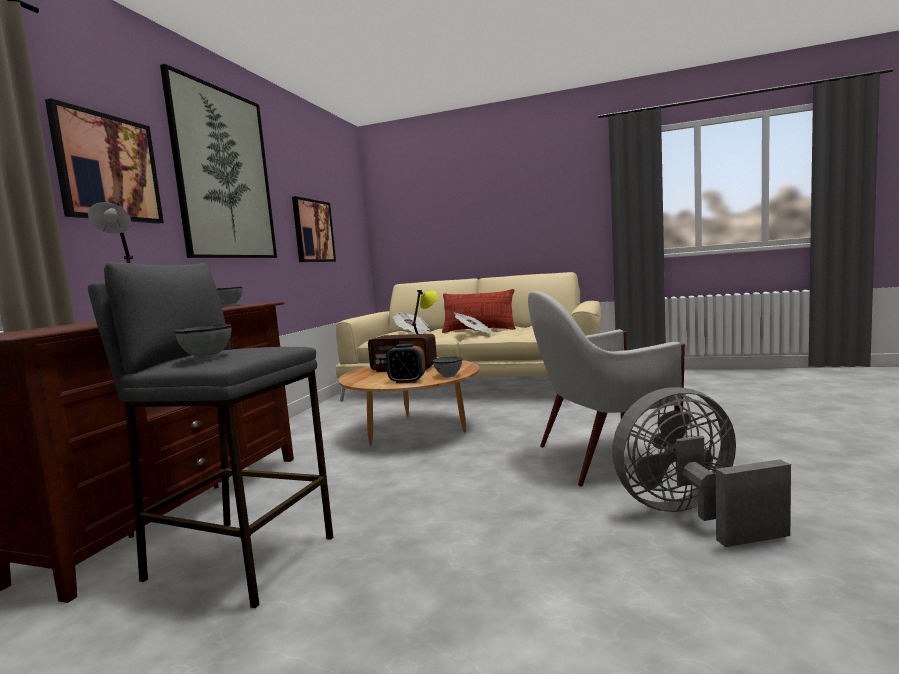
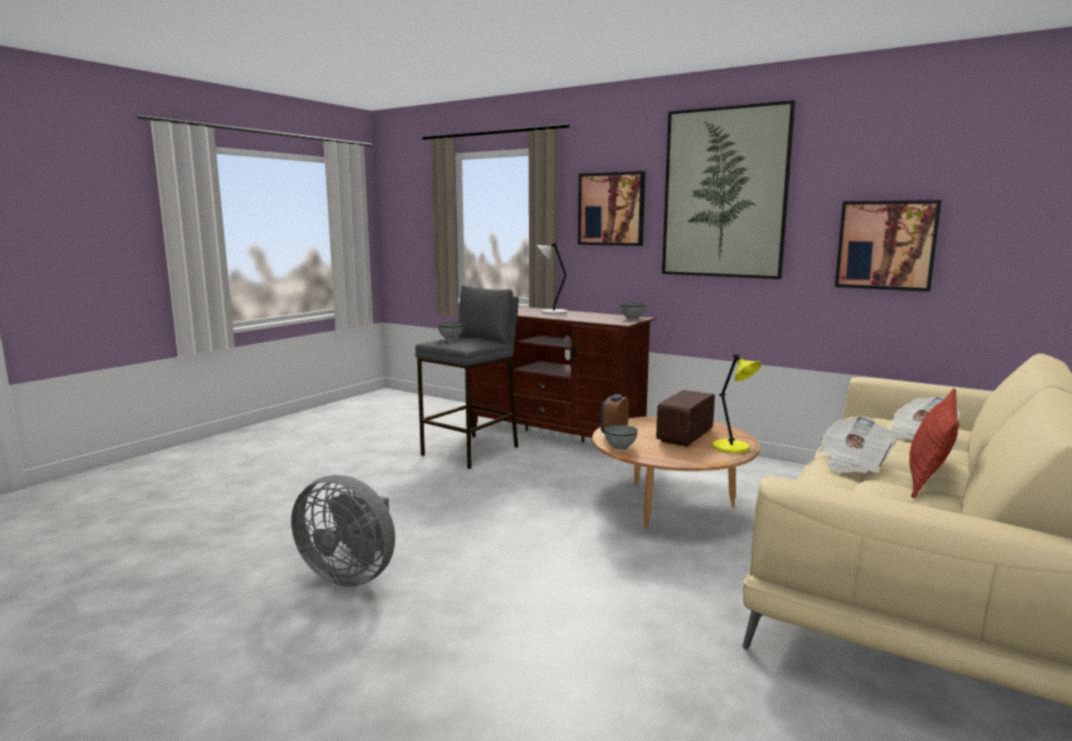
camera: 105 degrees right, 5 degrees up
(600, 458) = (496, 576): white armchair -> none
(689, 515) = (351, 575): grey fan -> grey fan turned 105 degrees clockwise

